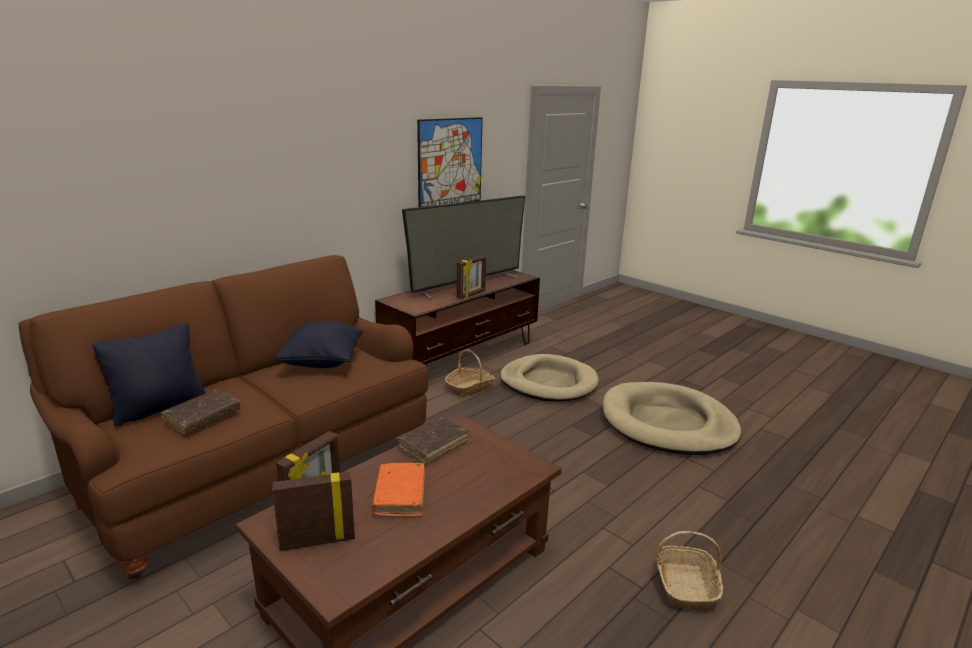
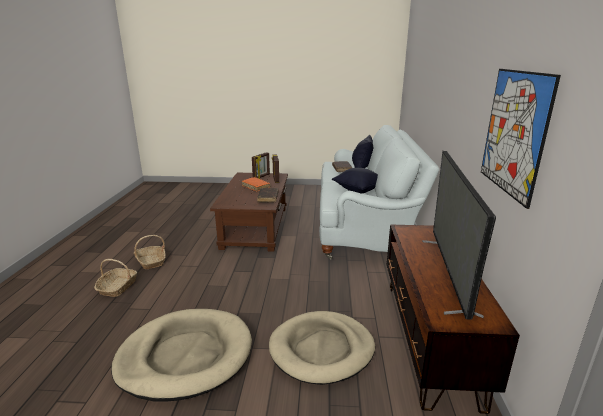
camera: 140 degrees right, 0 degrees up
(258, 467) = (365, 226): brown sofa -> white sofa
(469, 388) = (365, 307): basket -> basket (118, 287)
(471, 294) = (413, 260): picture frame -> none

